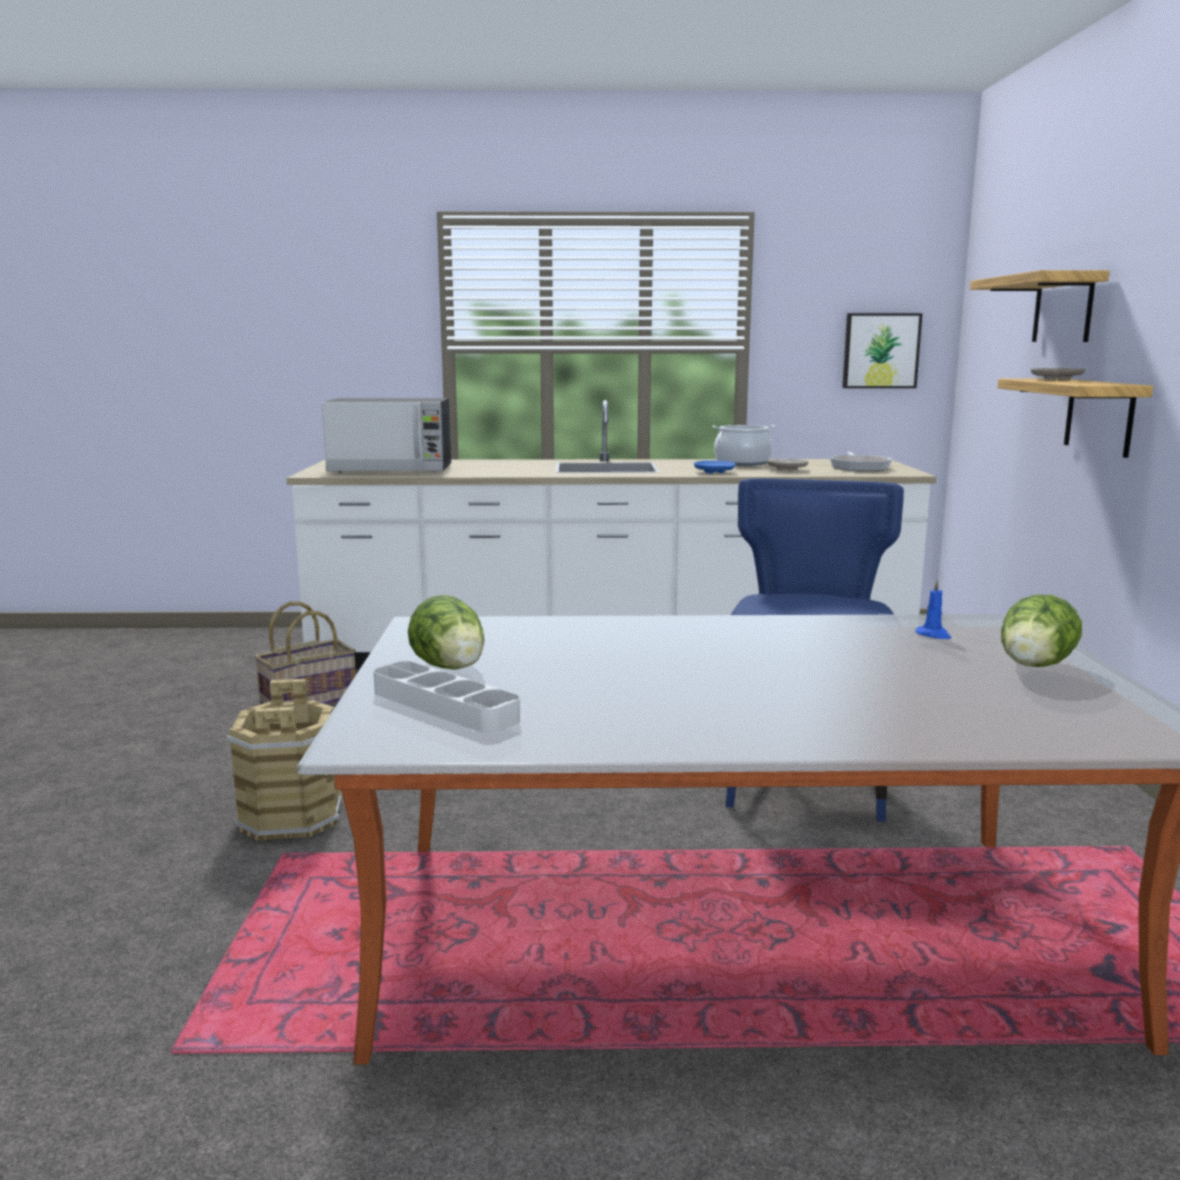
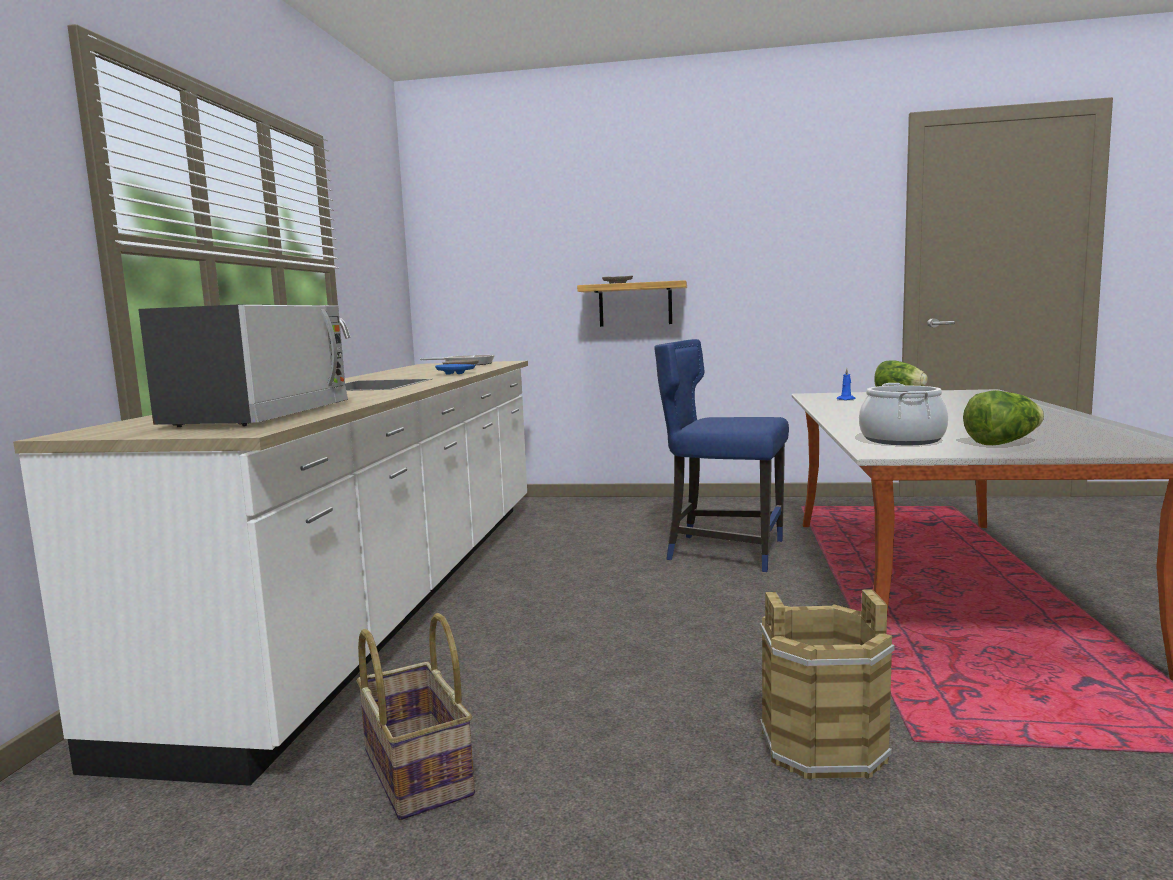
camera: 80 degrees left, 5 degrees down
(444, 706) = (1084, 441): grey tray -> none
(742, 463) = (402, 372): cooking pot -> cooking pot (901, 440)
(880, 350) = (385, 276): picture -> none
(1063, 309) = (573, 242): shelf -> none

